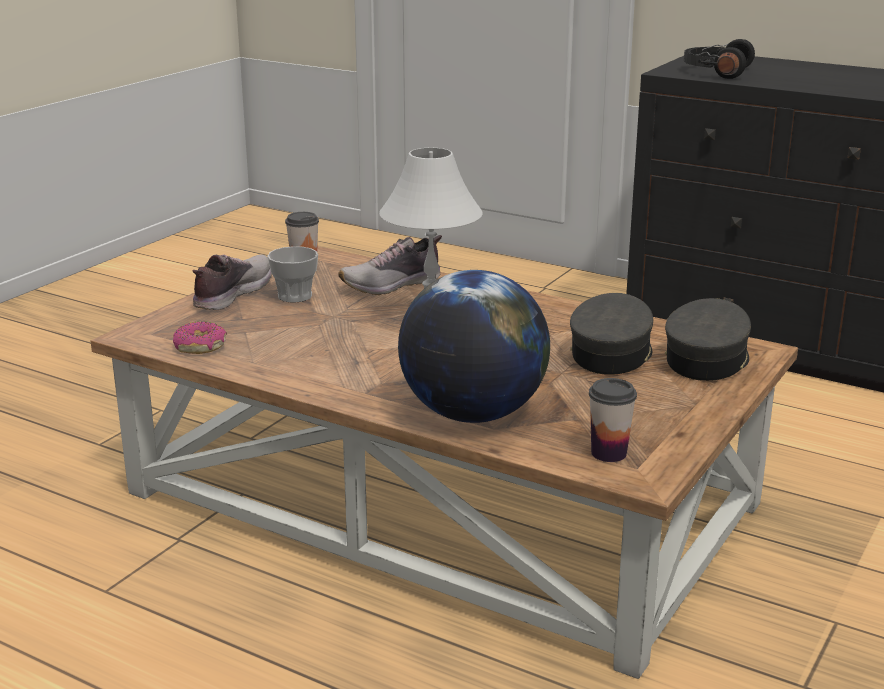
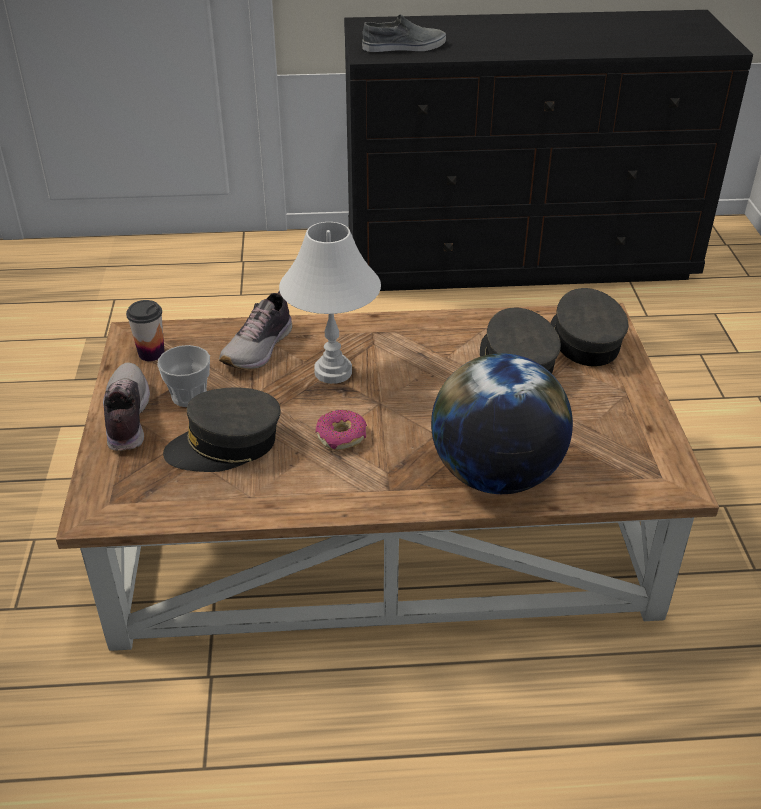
camera: 35 degrees left, 15 degrees up
(200, 347) = (179, 499): donut -> donut (342, 436)
(279, 329) = (225, 445): none -> grey cap
(608, 453) = (629, 471): cup -> none
(716, 72) = (404, 47): black headphones -> grey shoe

